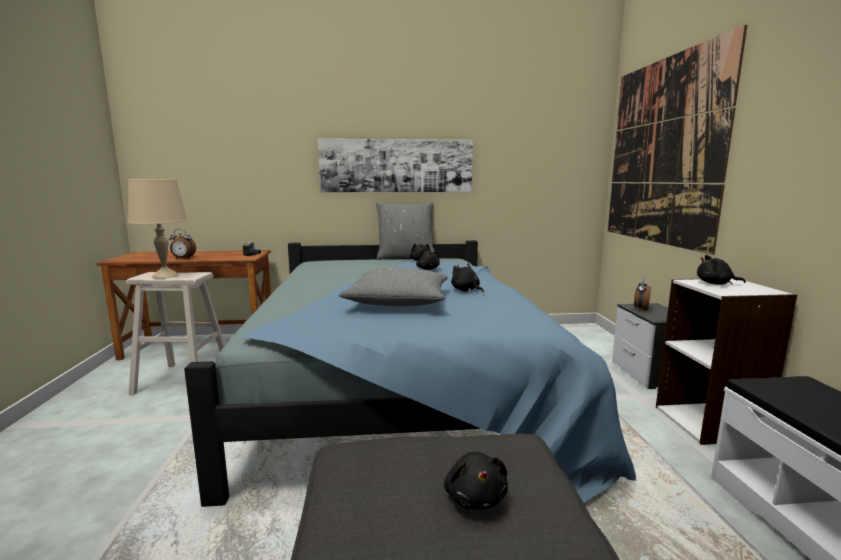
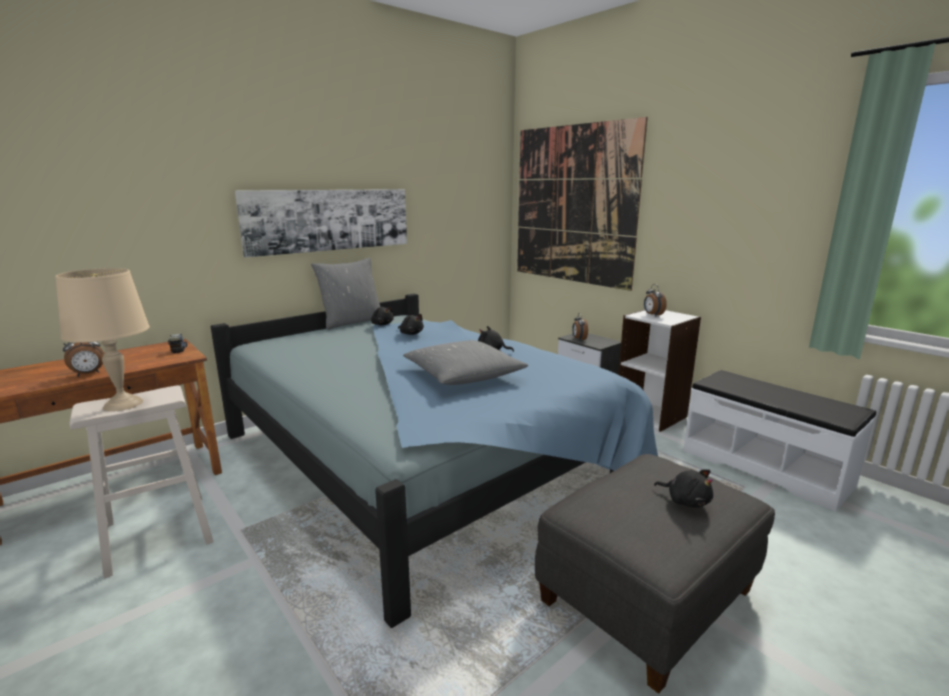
camera: 35 degrees left, 5 degrees up
(716, 284) = (652, 315): black plush toy -> alarm clock

